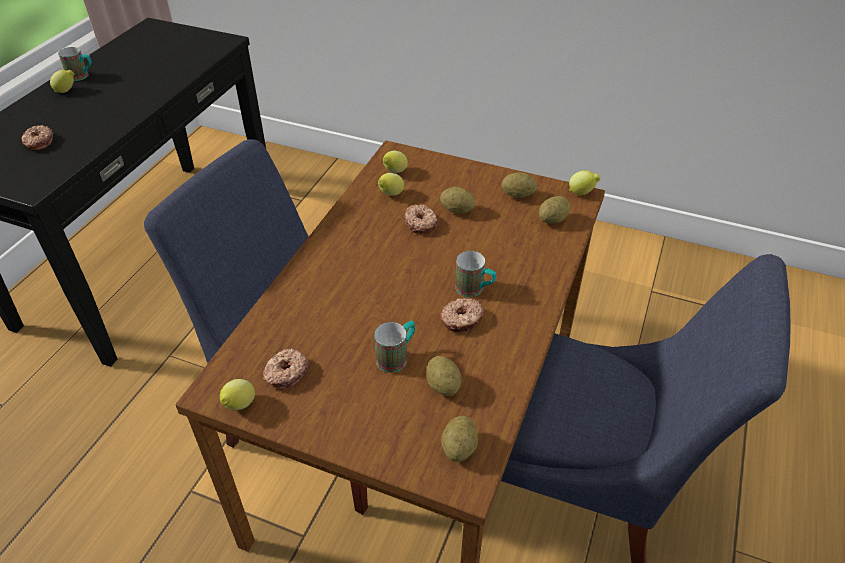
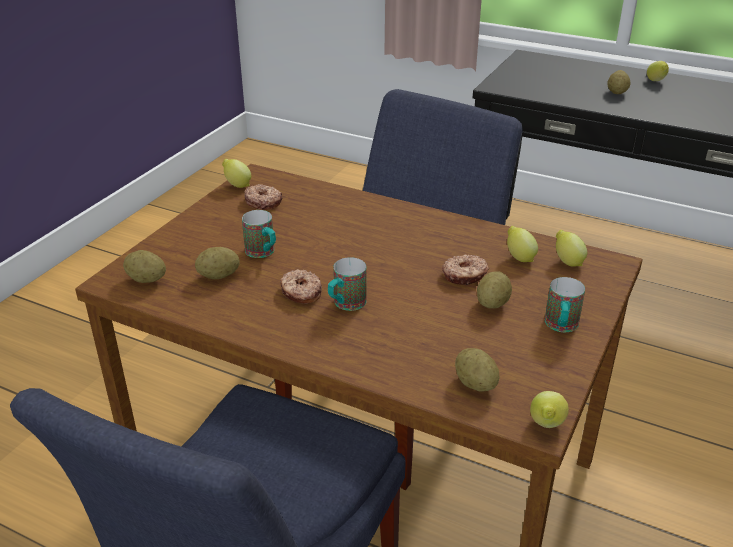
camera: 95 degrees right, 10 degrees down
(39, 142) = (564, 81): donut -> none
(82, 76) = (687, 84): mug -> mug (561, 327)
(517, 195) = (531, 358): potato -> potato (617, 92)

